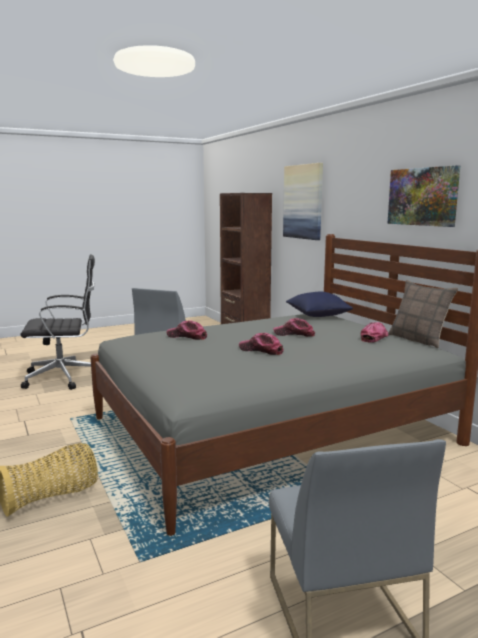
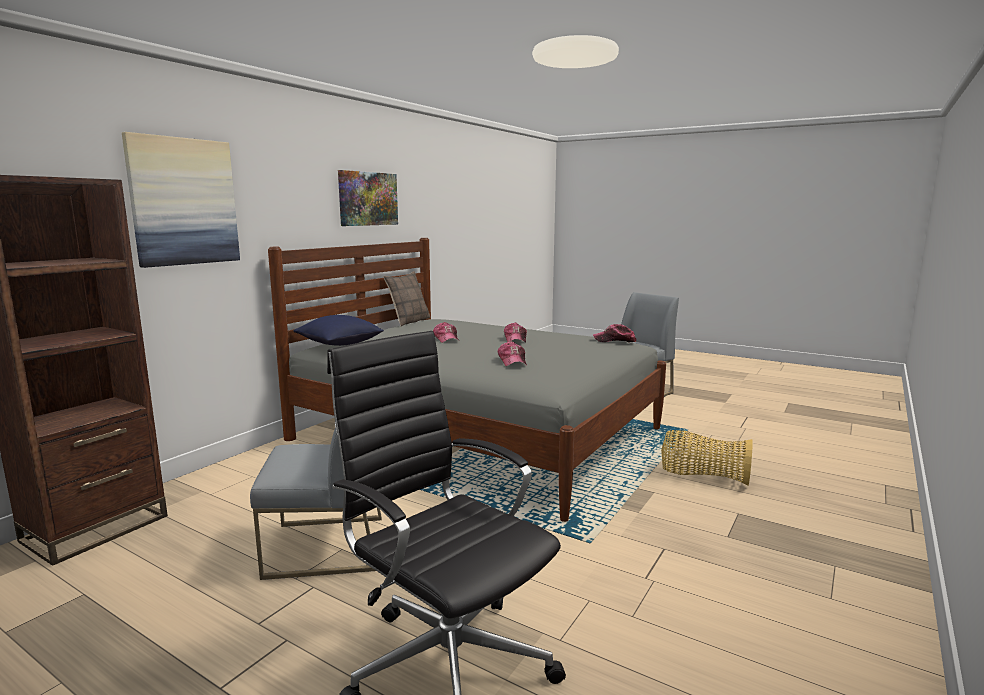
camera: 120 degrees left, 0 degrees up
(374, 337) = (425, 325): cap -> cap (615, 340)

